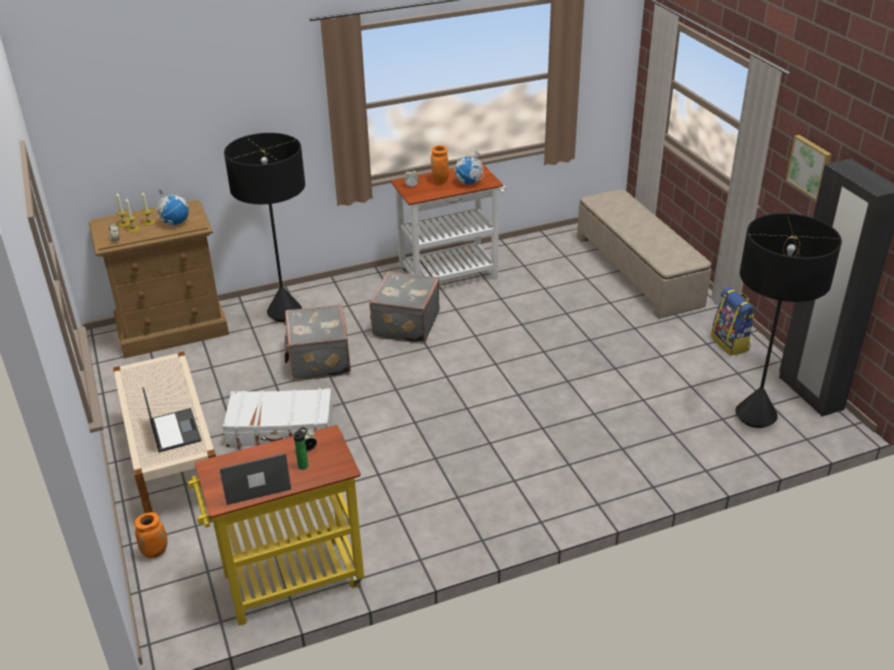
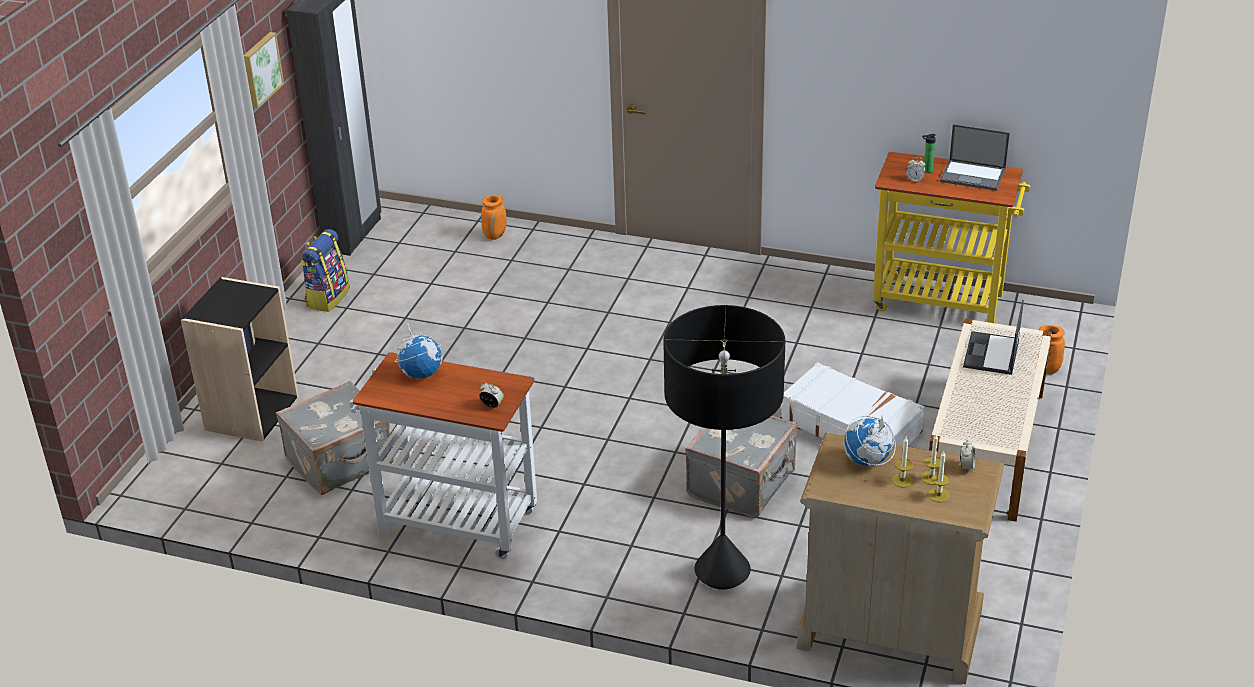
camera: 140 degrees left, 0 degrees up
(405, 325) = (597, 480): grey suitcase -> grey suitcase (341, 463)
(440, 181) = (448, 394): orange vase -> orange vase (495, 235)
(638, 271) = (251, 412): beige bench -> black bookcase
(755, 417) = (429, 240): black floor lamp -> none

